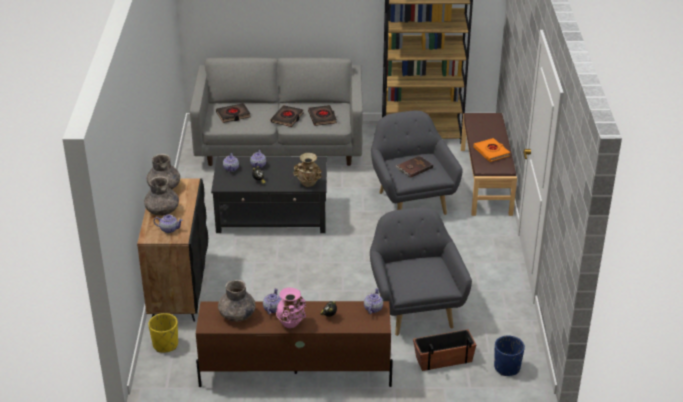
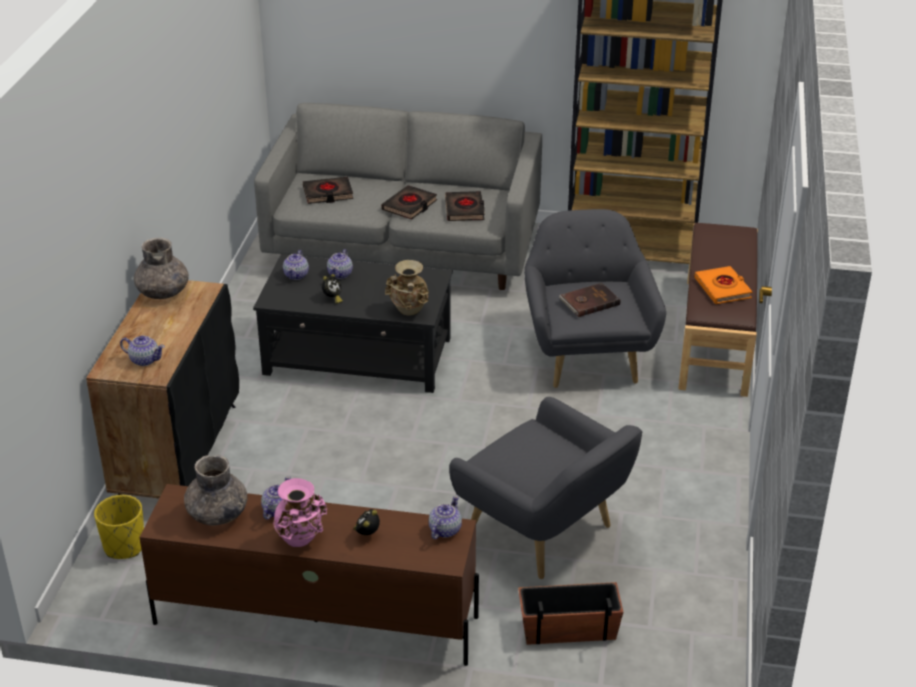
camera: 10 degrees right, 0 degrees up
(162, 210) = (146, 328): grey vase -> none
(416, 308) = (545, 533): grey armchair -> grey armchair turned 135 degrees clockwise
(507, 367) = (673, 658): blue planter -> none

